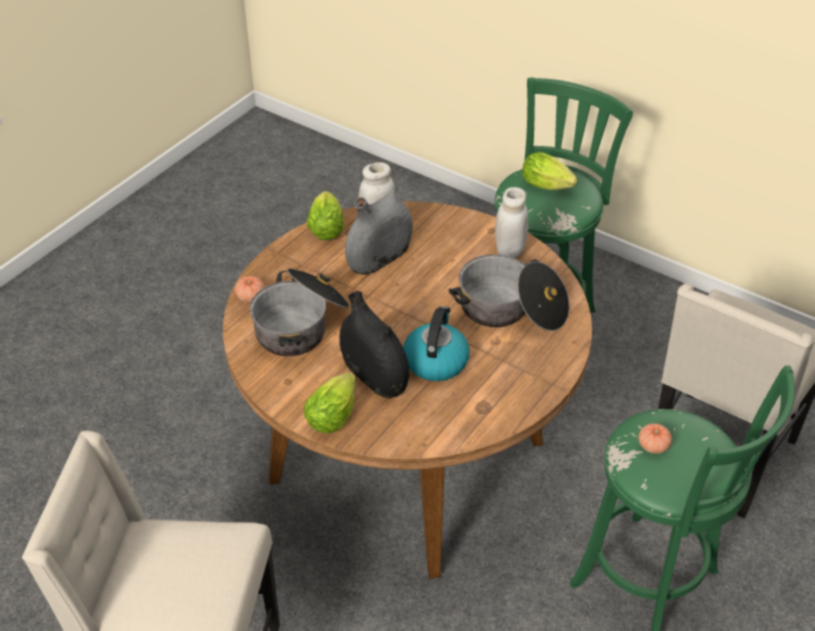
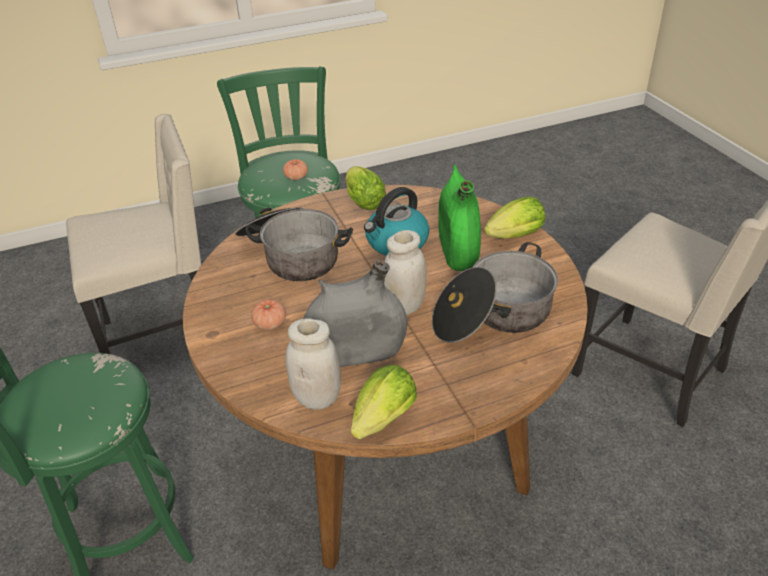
camera: 145 degrees left, 5 degrees down
(251, 297) = (530, 368): tomato -> tomato (270, 323)
(374, 376) = (457, 251): black vase -> green vase
(509, 250) = (224, 306): white jar -> white jar (405, 306)
(549, 187) = (60, 401): lettuce -> lettuce (363, 201)

